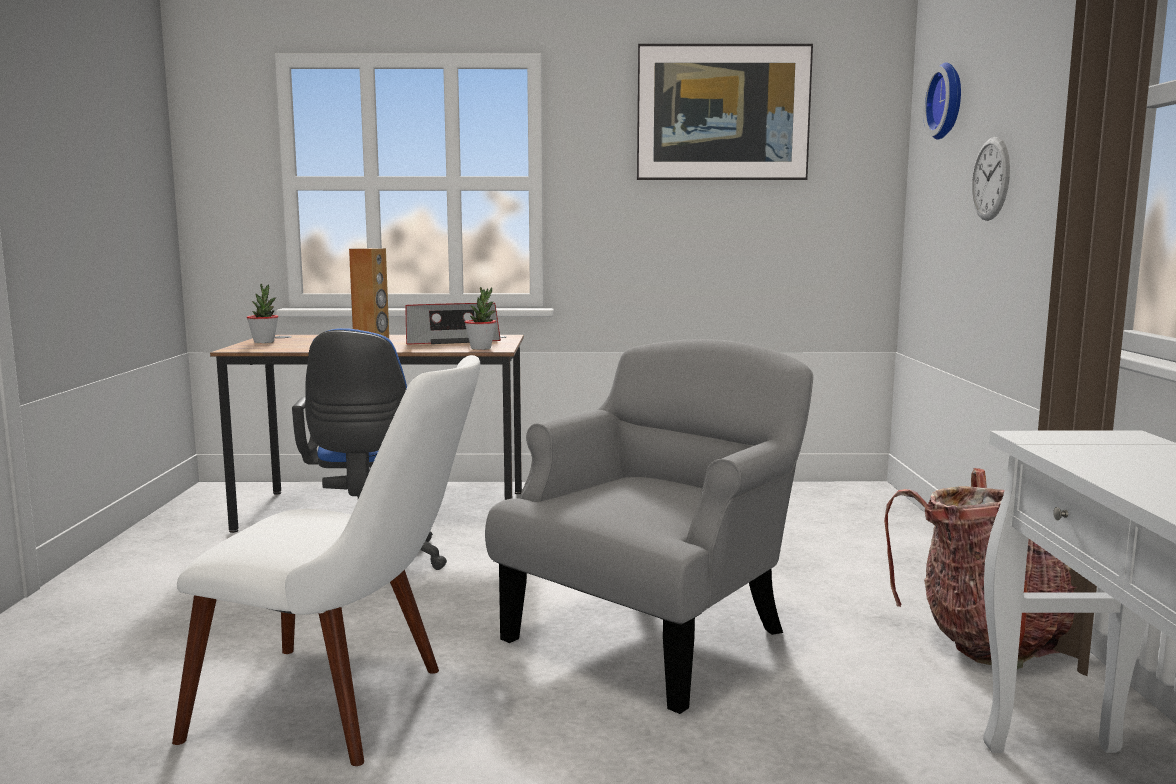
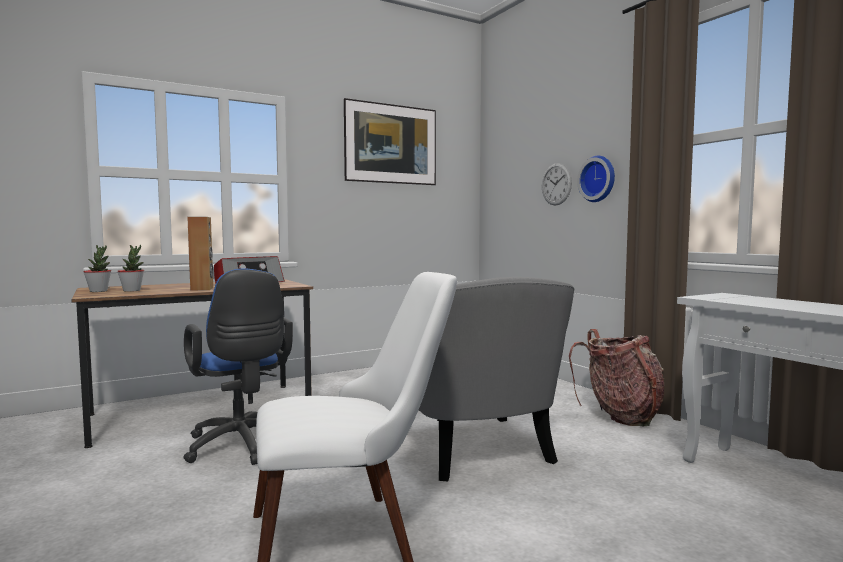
camera: 30 degrees left, 5 degrees down
(481, 348) = (284, 285): potted plant -> potted plant (132, 290)
(653, 634) = (474, 448): grey armchair -> grey armchair turned 150 degrees clockwise
(948, 101) = (515, 145): wall clock -> wall clock (598, 179)

